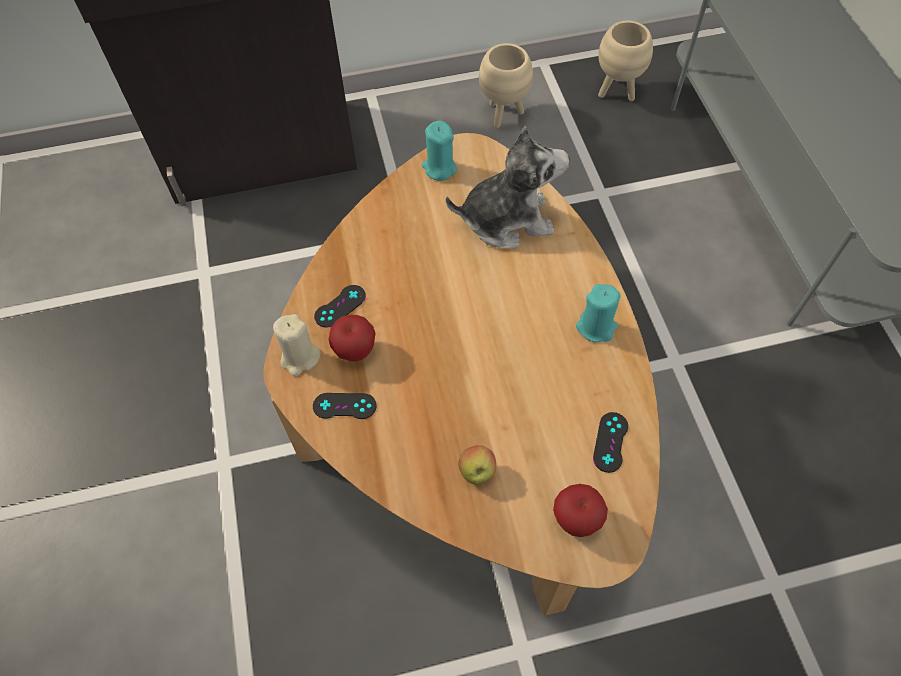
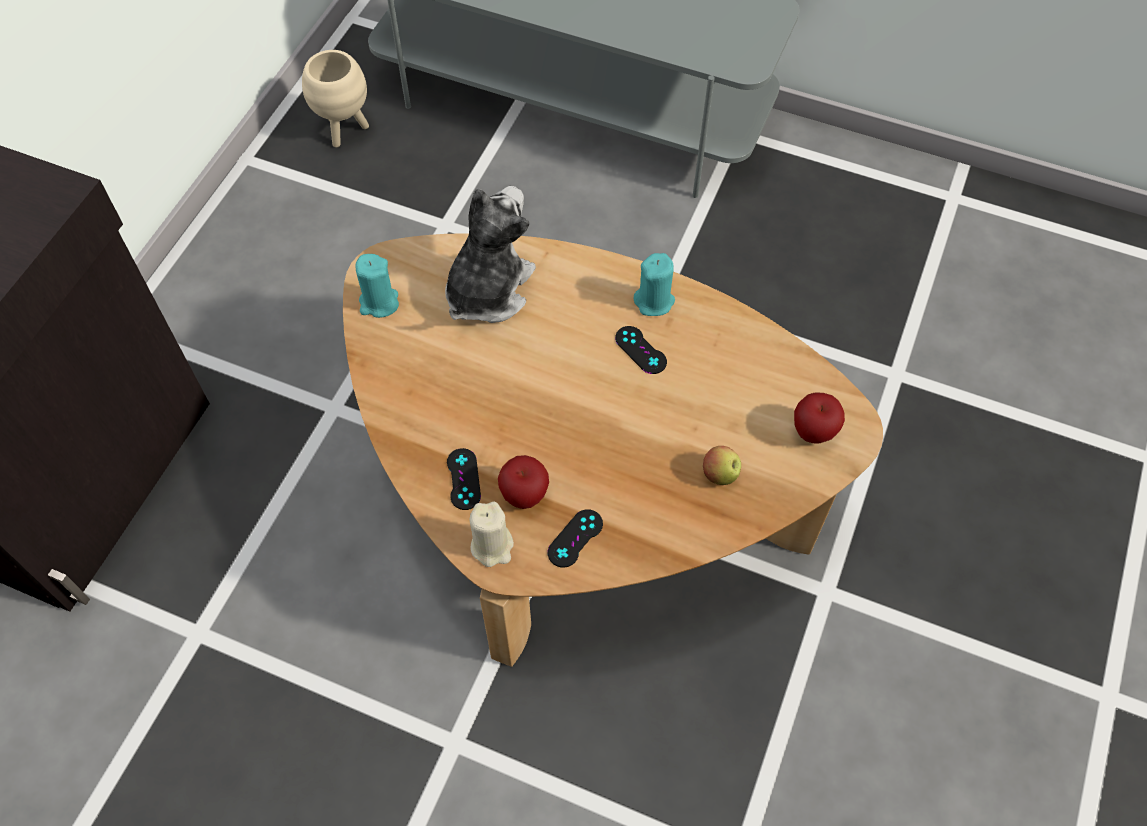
camera: 55 degrees left, 0 degrees up
(503, 114) = (274, 235): beige planter -> none
(610, 442) = (765, 364): black game controller -> black game controller (640, 350)

